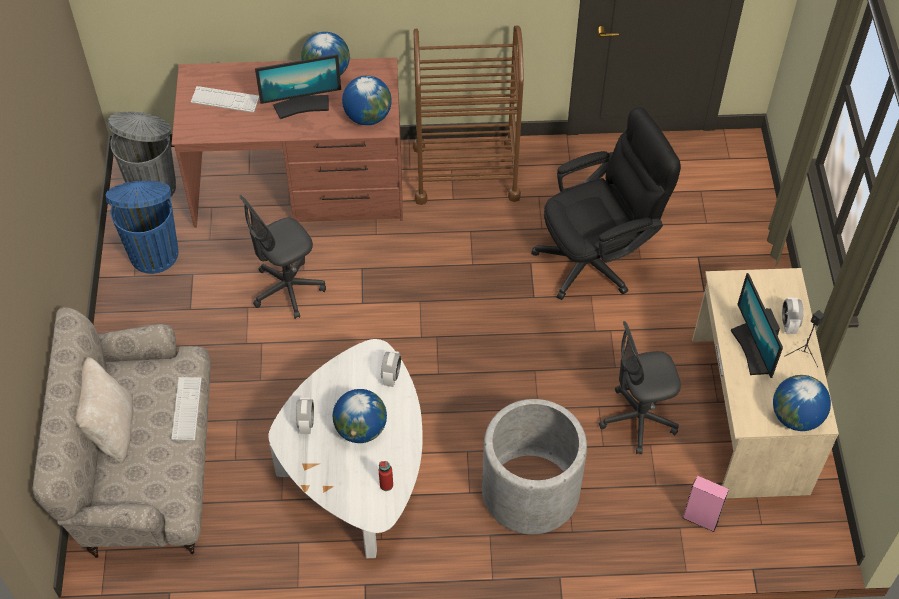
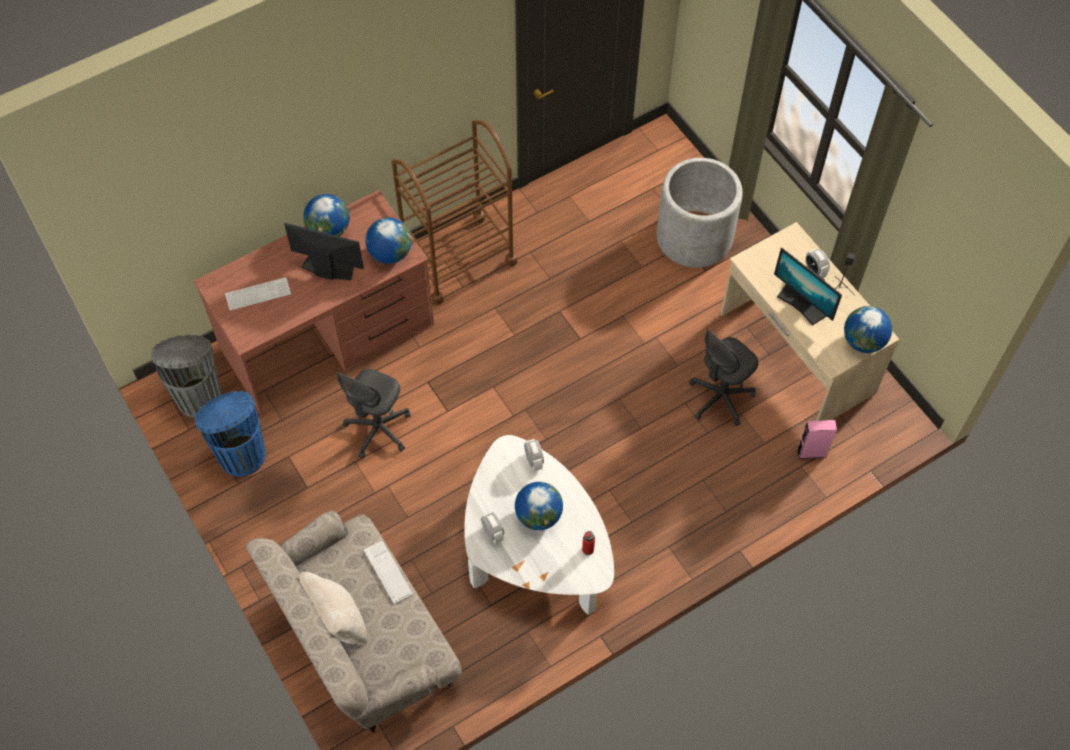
camera: 30 degrees left, 5 degrees up
(302, 105) = (328, 269): monitor -> monitor turned 120 degrees counterclockwise
(530, 491) = (676, 496): grey planter -> grey planter (694, 237)
(597, 258) = (608, 282): black office chair -> none

